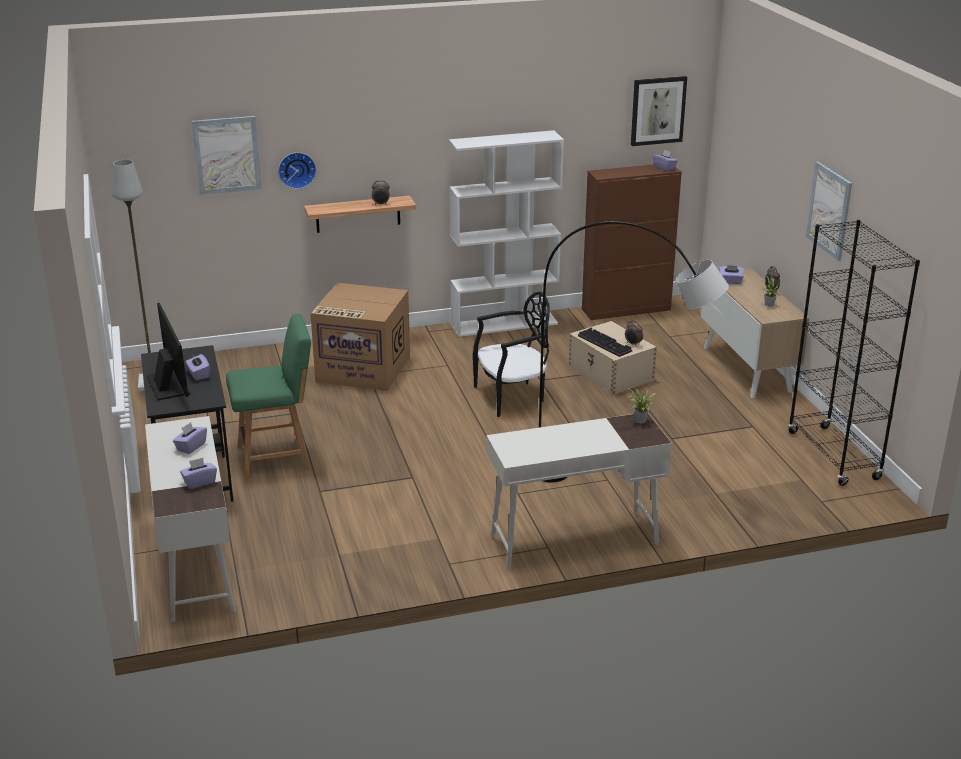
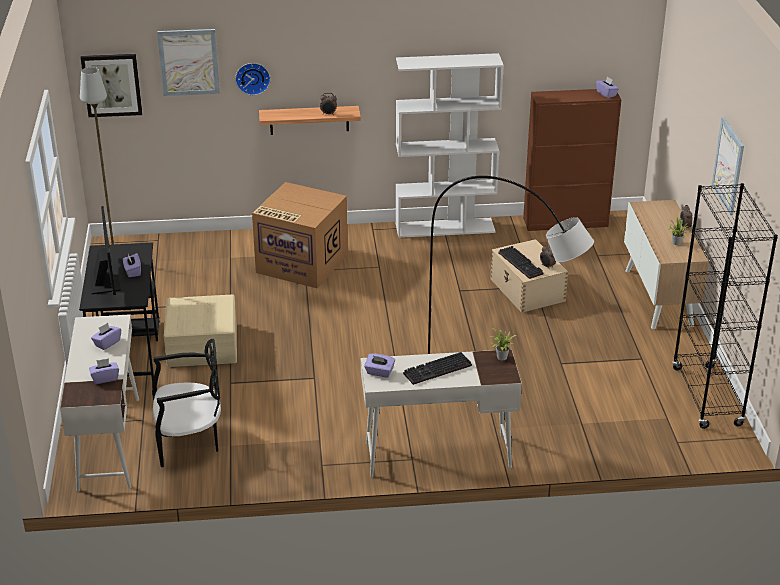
camera: 10 degrees right, 5 degrees up
(276, 457) = (202, 345): green chair -> beige storage box
(512, 396) = (428, 305): black chair -> black chair (189, 441)
(576, 439) = (437, 371): none -> keyboard
(658, 110) = (604, 38): picture -> picture (112, 85)
(730, 281) = (649, 214): purple tissue box -> purple tissue box (379, 372)

